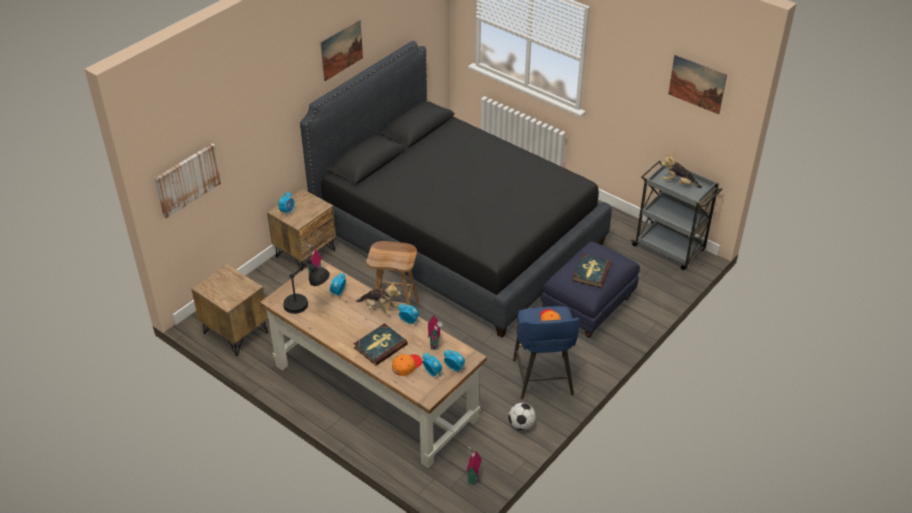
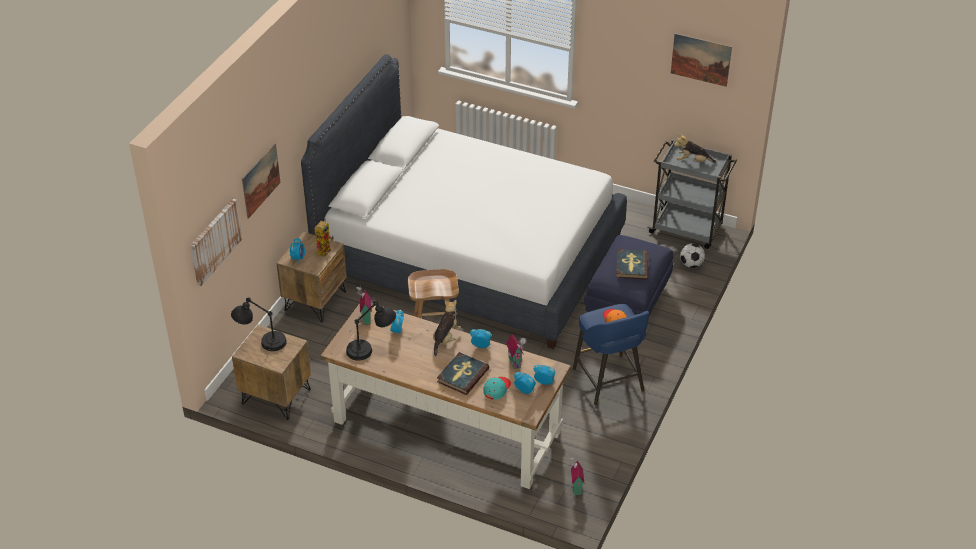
camera: 15 degrees left, 0 degrees up
(222, 281) = (262, 343): none -> black table lamp
(314, 207) = (324, 249): none -> toy robot
(341, 49) = (328, 77): picture -> picture (260, 180)
(379, 308) = (446, 339): plush toy -> plush toy turned 75 degrees counterclockwise
(406, 366) = (497, 389): orange cap -> turquoise cap
(458, 237) = (469, 255): black bed -> white bed
(521, 425) = (604, 429): football -> football (691, 264)

